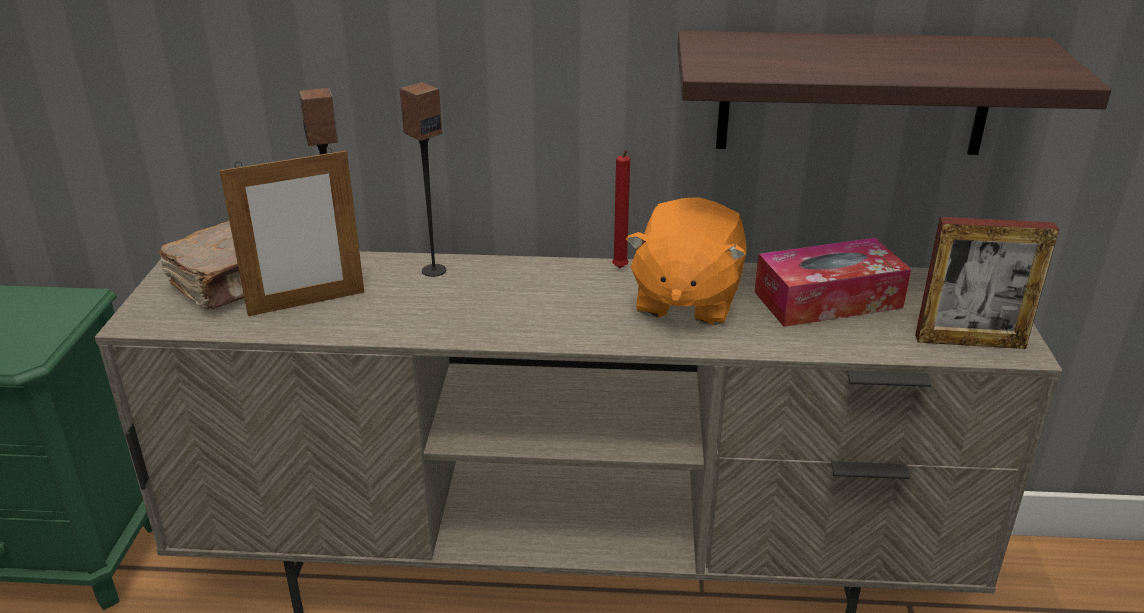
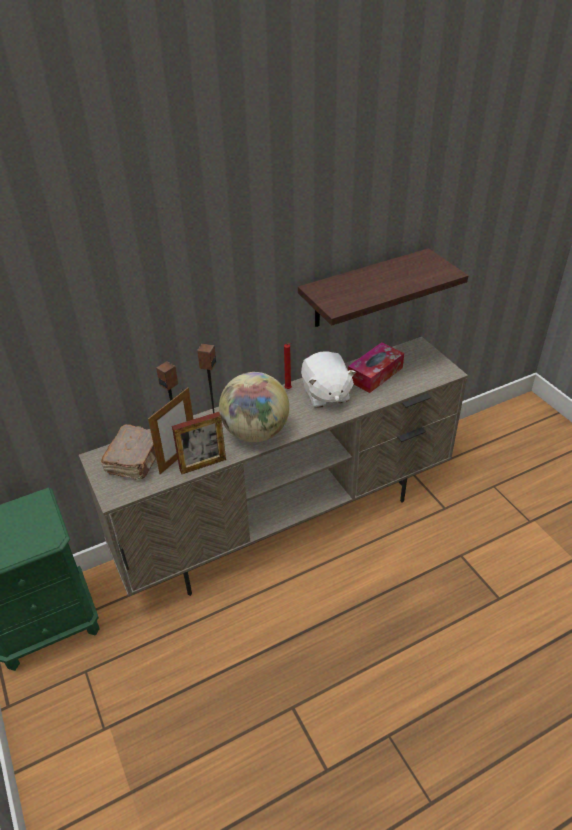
camera: 30 degrees left, 10 degrees up
(482, 313) = (255, 432): none -> globe
(685, 300) = (325, 394): orange plush toy -> white plush toy
(970, 341) = (433, 374): picture frame -> picture frame (203, 465)

